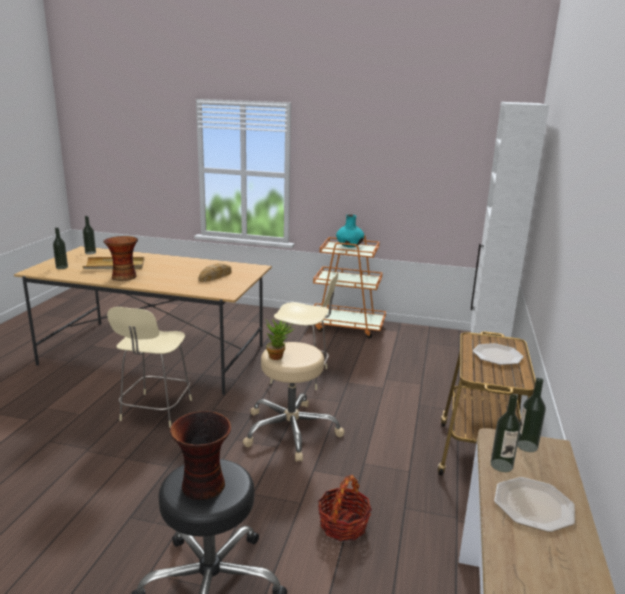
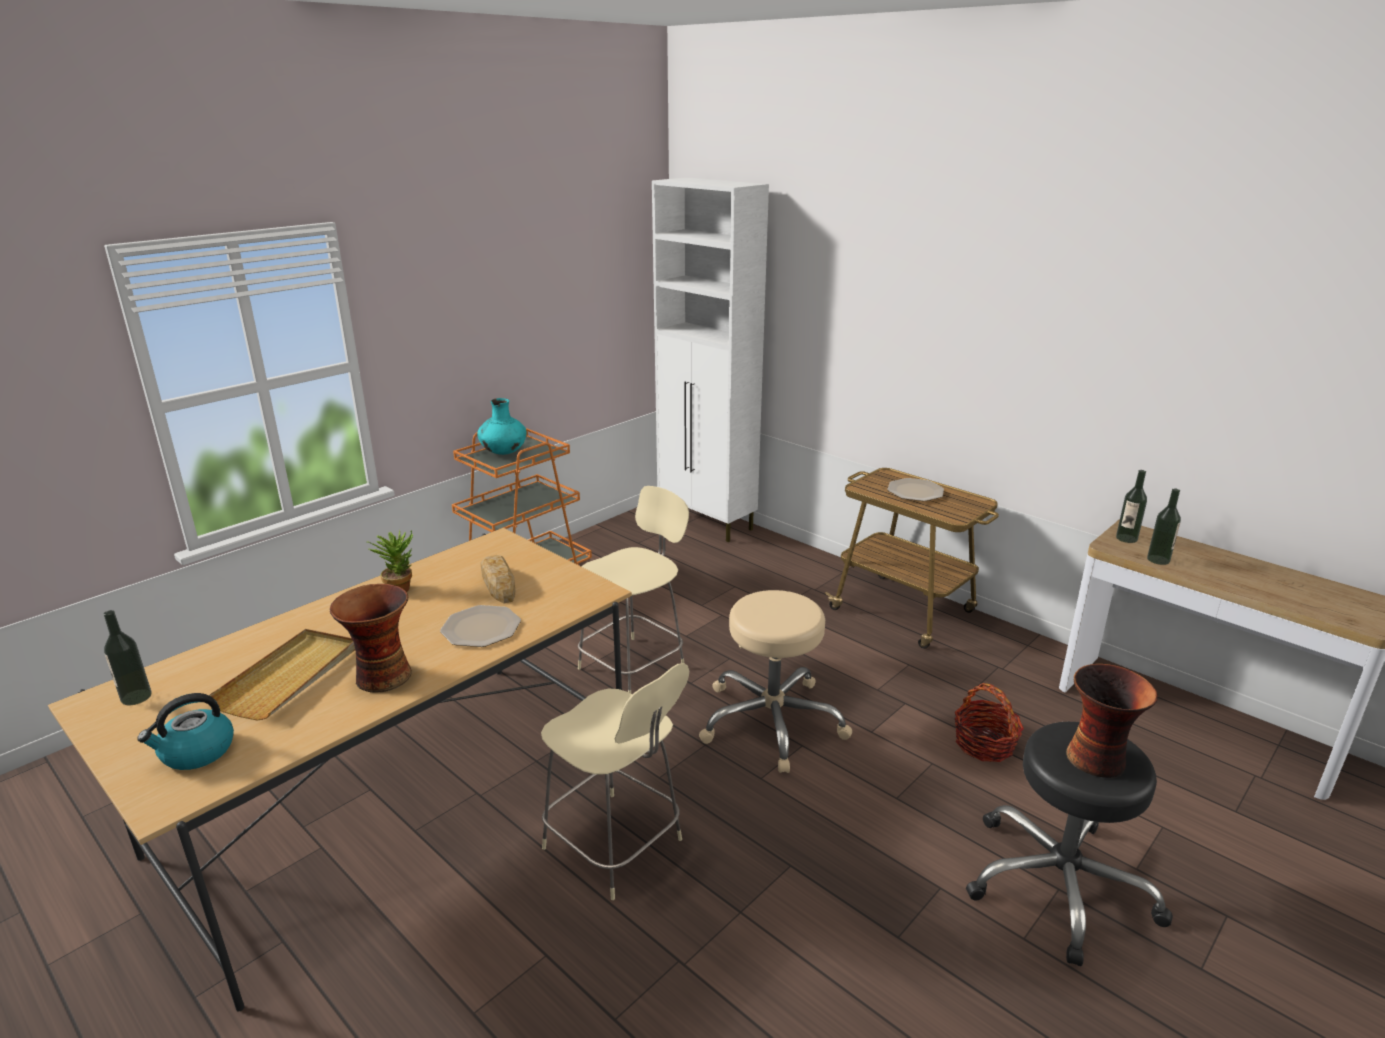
camera: 60 degrees left, 5 degrees up
(62, 267) = (196, 752): bottle -> kettle
(278, 356) = (779, 623): potted plant -> potted plant (400, 587)
(533, 505) = (1221, 568): plate -> plate (481, 628)

